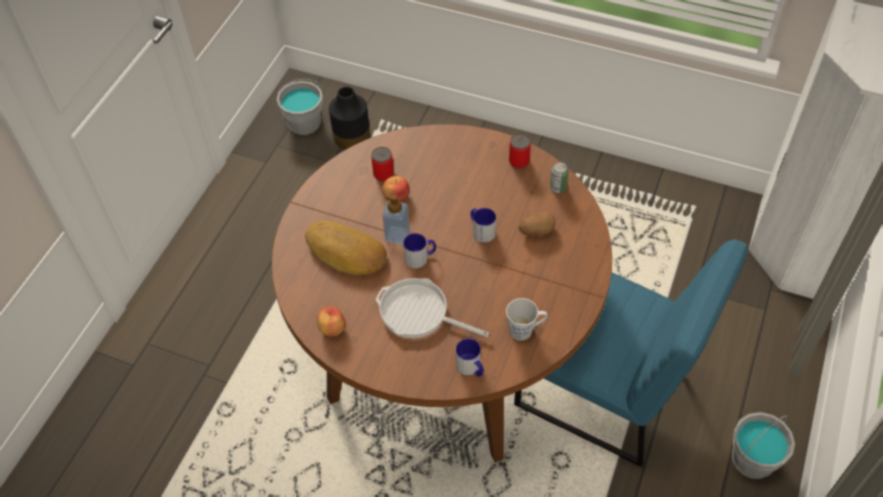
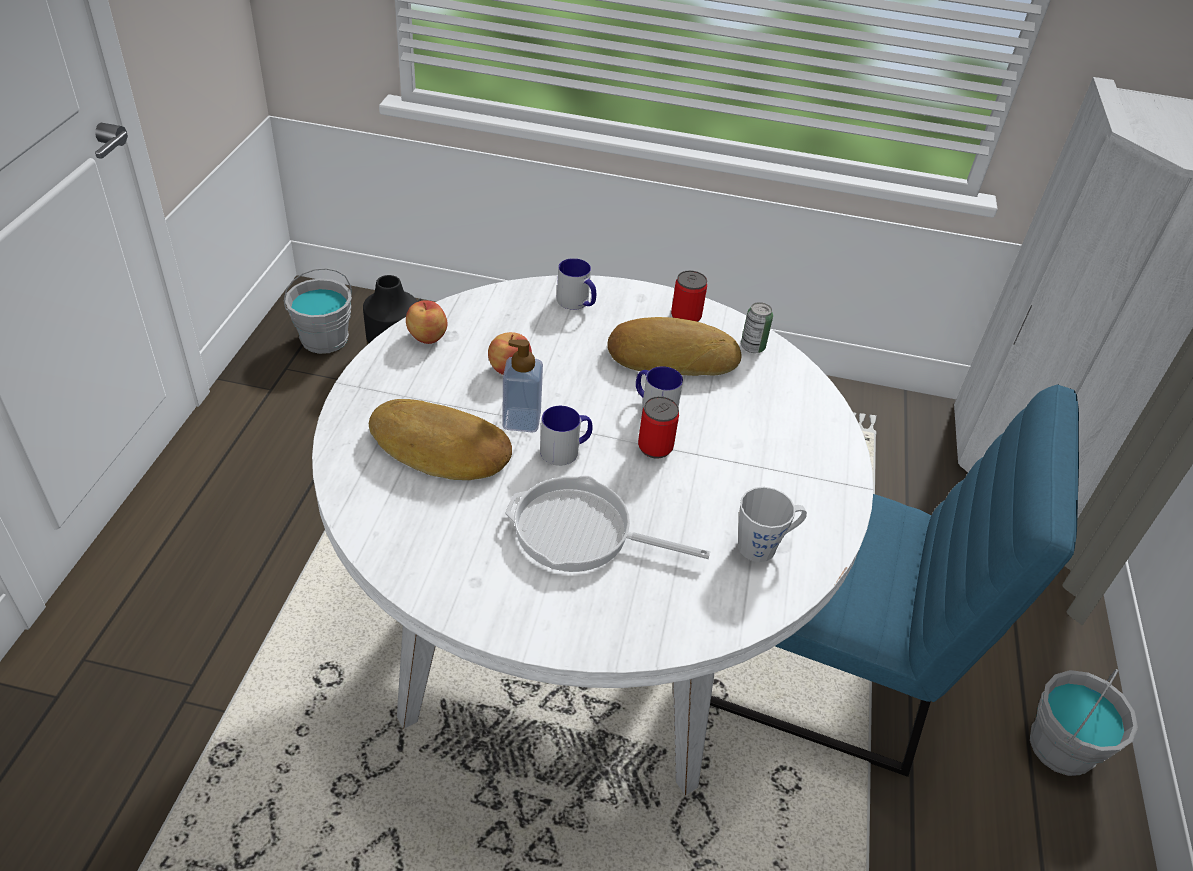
camera: 15 degrees left, 10 degrees down
(331, 329) = (433, 568): apple -> apple (426, 337)
(383, 174) = (483, 340): can -> can (655, 447)
(445, 356) = (577, 637): brown dining table -> white dining table
(471, 368) = (691, 612): mug -> mug (577, 303)
(501, 192) = (671, 356): none -> bread
(536, 231) = (738, 404): potato -> none

